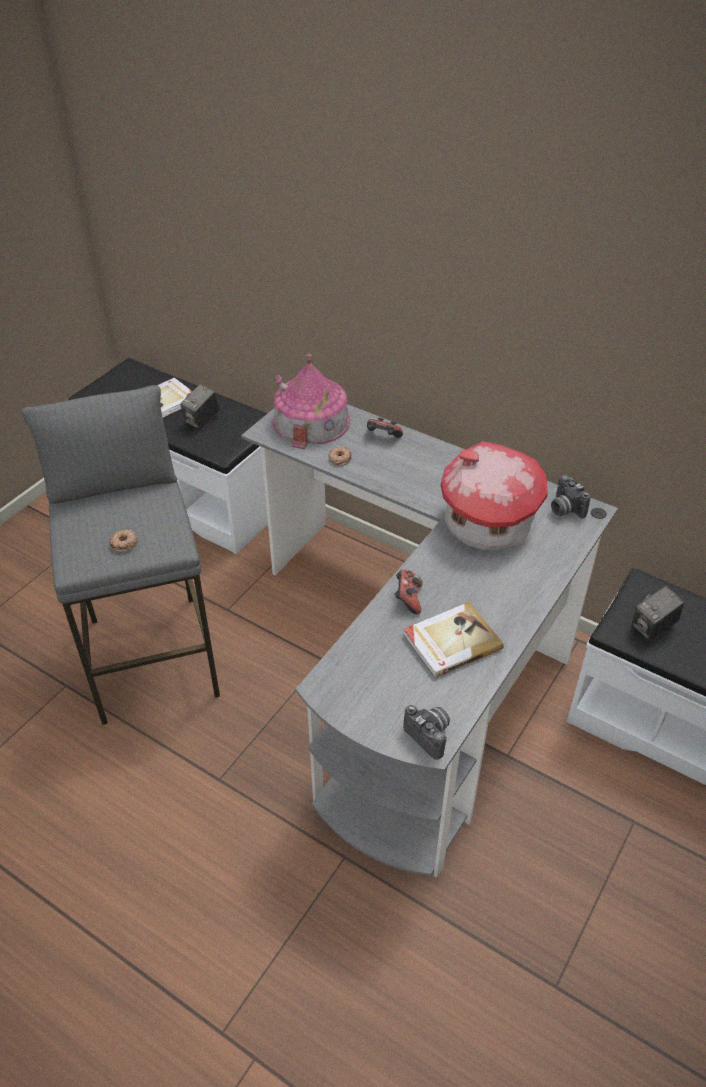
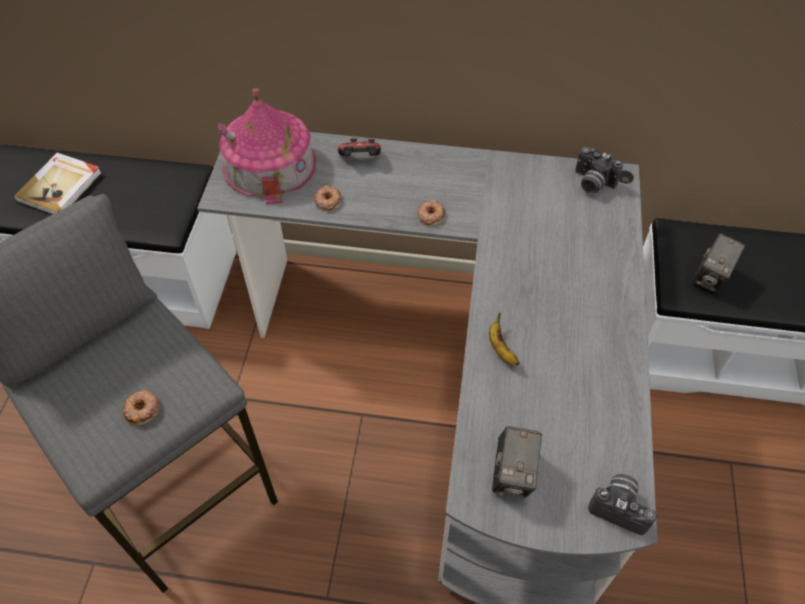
camera: 25 degrees left, 10 degrees up
(202, 420) = (120, 196): camera -> camera (513, 474)
(408, 599) = (500, 348): game controller -> banana
(413, 491) = (430, 215): none -> donut
(451, 641) = (574, 383): book -> none
(485, 526) = (527, 230): toy house -> none

